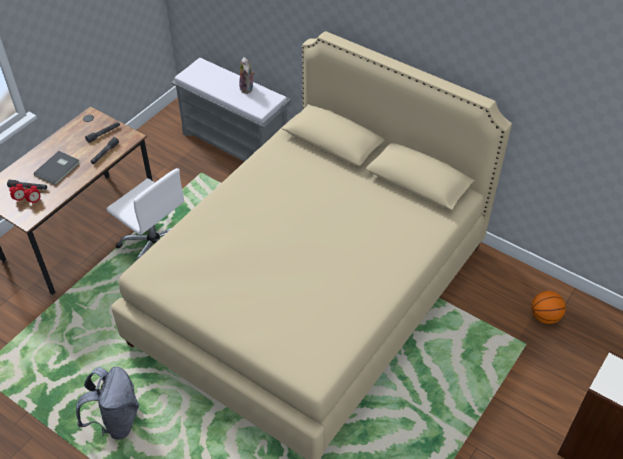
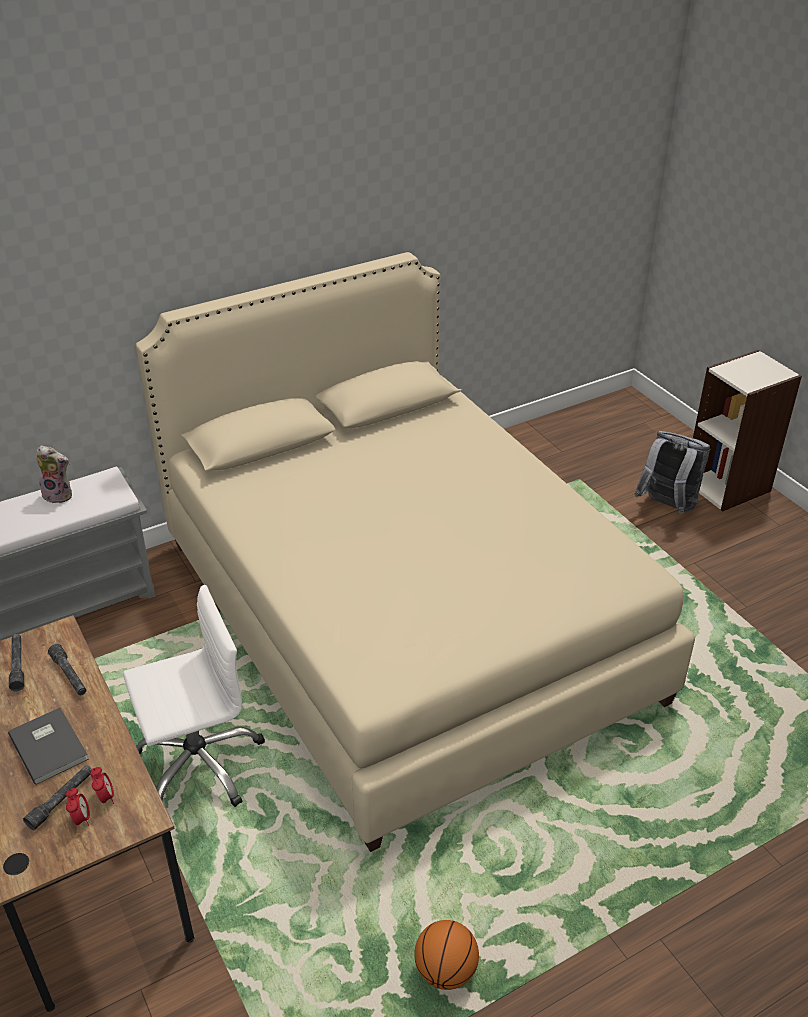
camera: 65 degrees left, 10 degrees down
(116, 420) = (507, 907): grey backpack -> grey backpack (667, 506)
(544, 316) = (551, 454): basketball -> basketball (445, 971)

